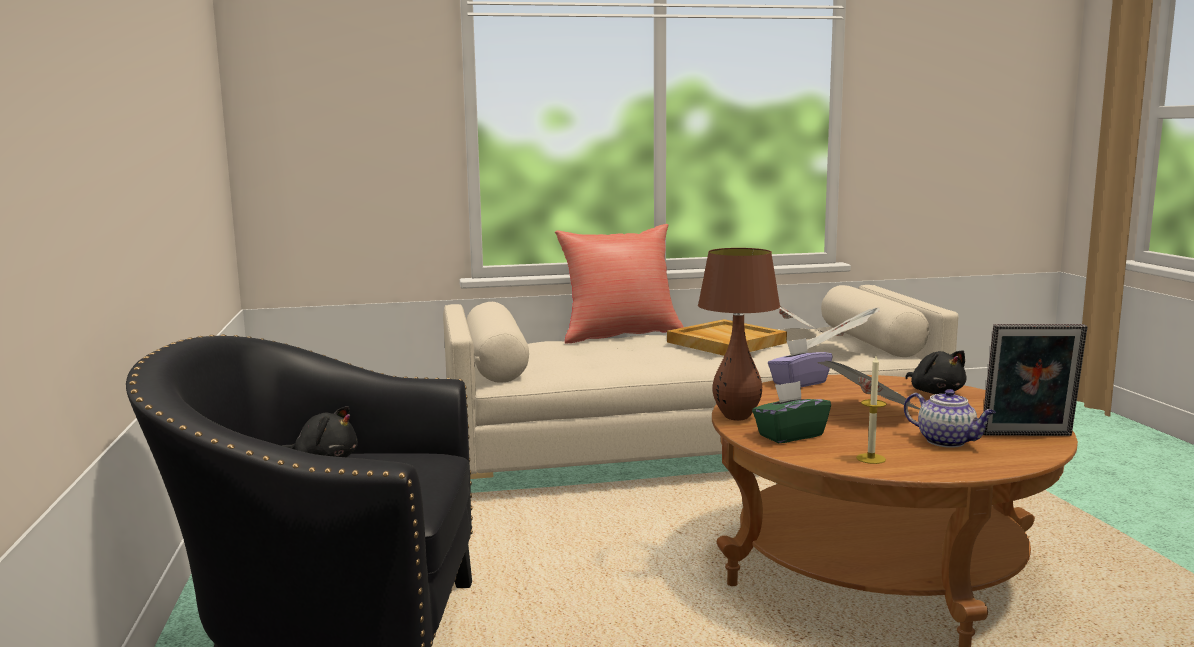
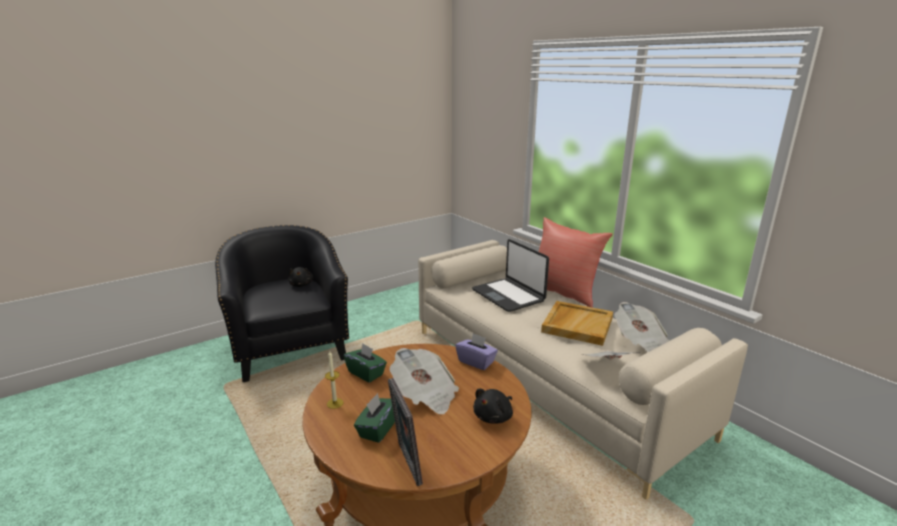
camera: 65 degrees right, 10 degrees up
(599, 353) = (508, 295): none -> laptop
(736, 417) = (391, 353): brown table lamp -> none
(947, 442) = (377, 429): teapot -> green tissue box

